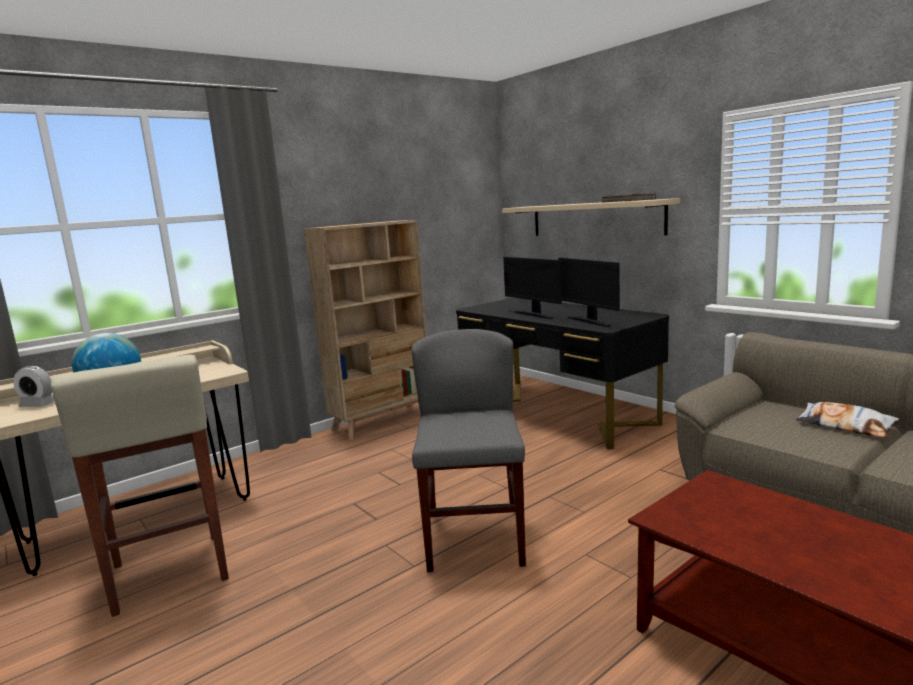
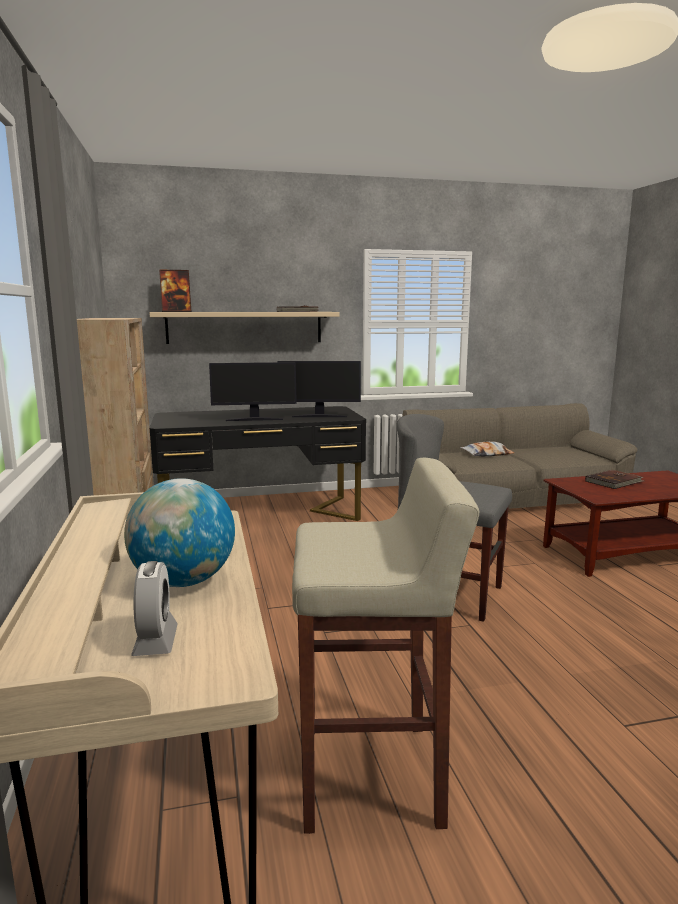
camera: 65 degrees left, 0 degrees up
(38, 405) = (155, 641): alarm clock -> alarm clock turned 45 degrees counterclockwise
(531, 206) = (176, 311): none -> picture frame
(791, 521) = (614, 482): none -> brown book

